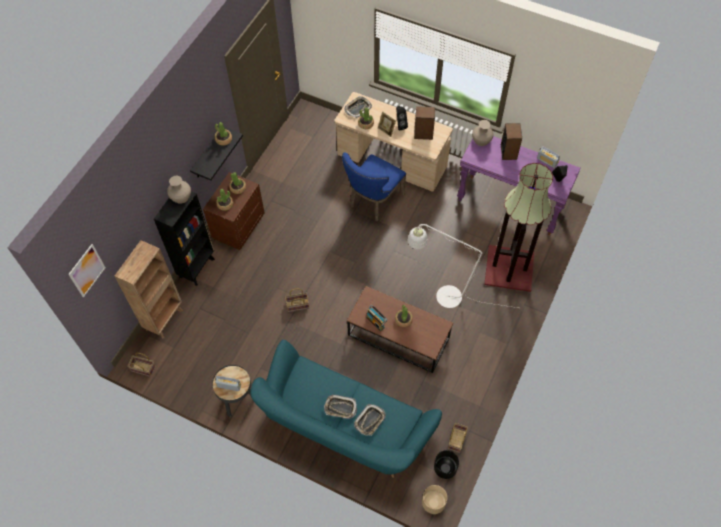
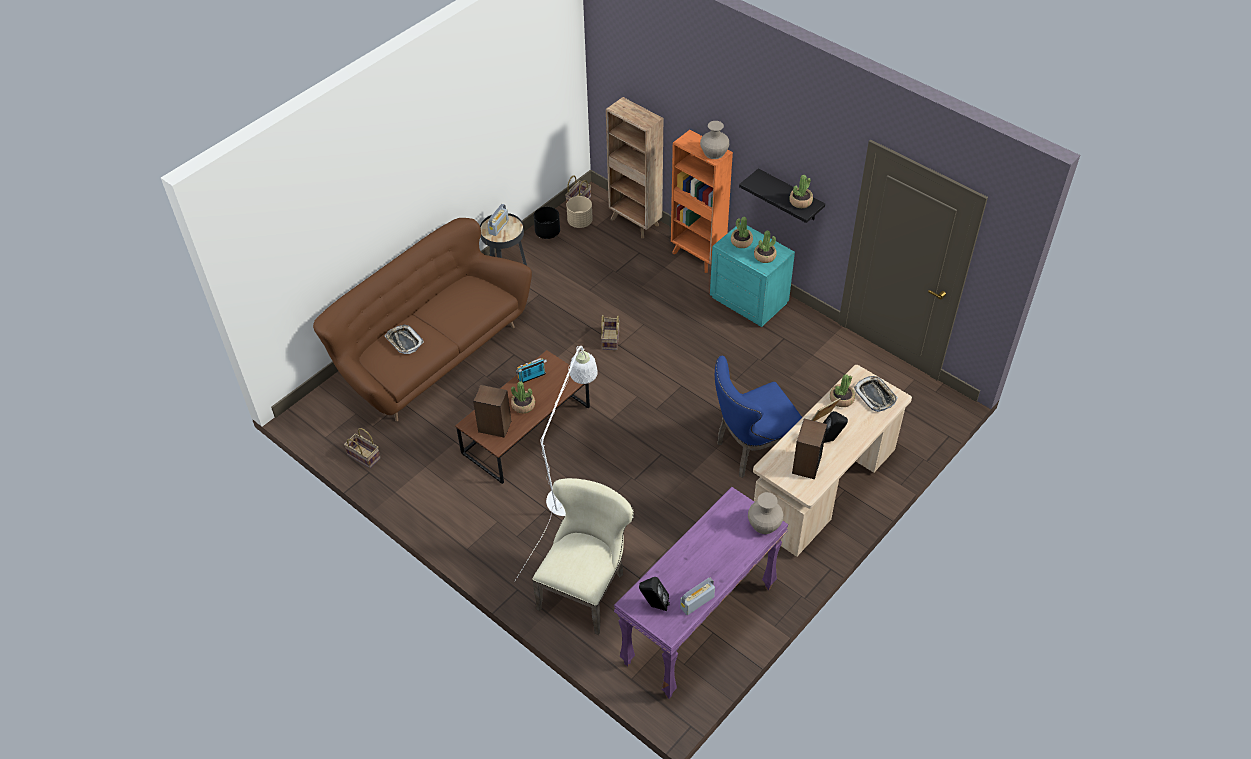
camera: 105 degrees right, 10 degrees down
(87, 270) = (609, 49): picture -> none
(197, 267) = (698, 256): black bookcase -> orange bookcase
(238, 226) = (749, 300): brown nightstand -> turquoise nightstand
(340, 408) = (432, 319): tray -> none
(344, 428) = (431, 354): turquoise sofa -> brown sofa
(373, 201) = (753, 450): blue chair -> blue chair turned 75 degrees counterclockwise
(433, 503) = (304, 415): beige planter -> beige planter (580, 222)
(445, 468) = (337, 436): black planter -> black planter (547, 233)
(508, 152) = (731, 554): speaker -> speaker (494, 426)
(508, 267) = (586, 588): floor lamp -> beige chair

